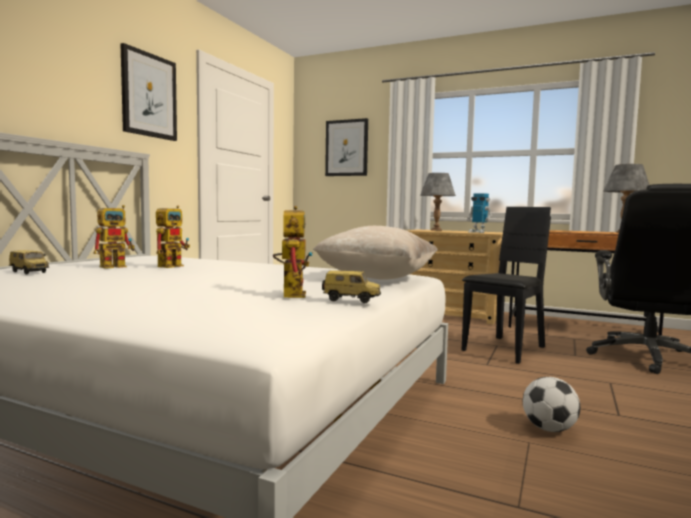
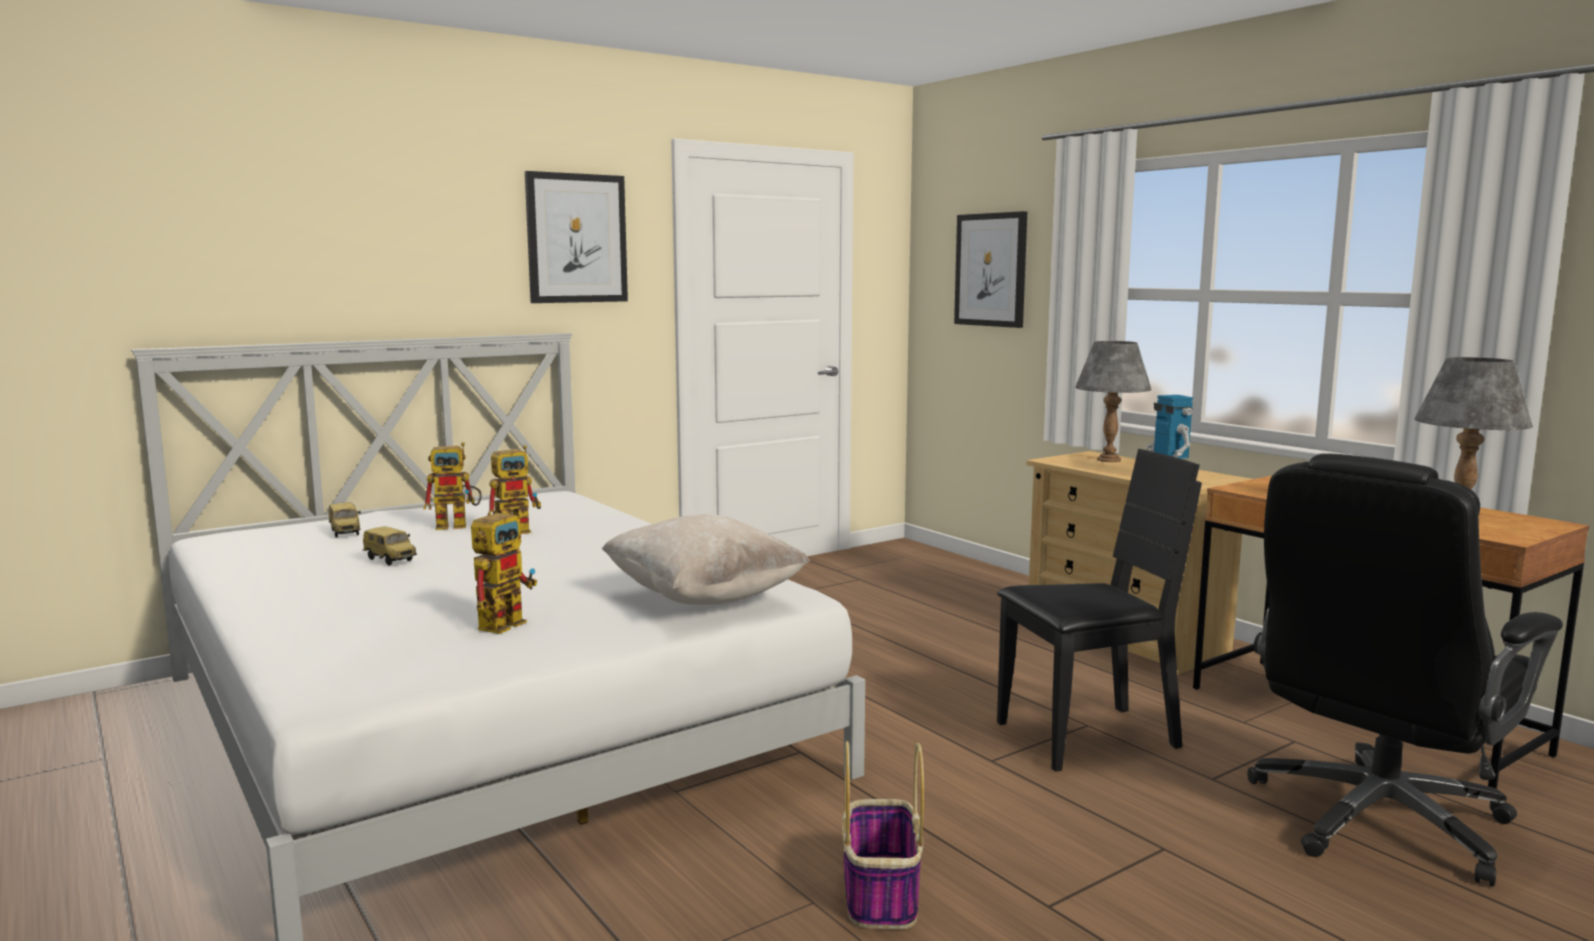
camera: 30 degrees right, 5 degrees up
(351, 300) = (535, 649): toy car -> toy car (391, 560)
(548, 429) = (880, 893): football -> basket

